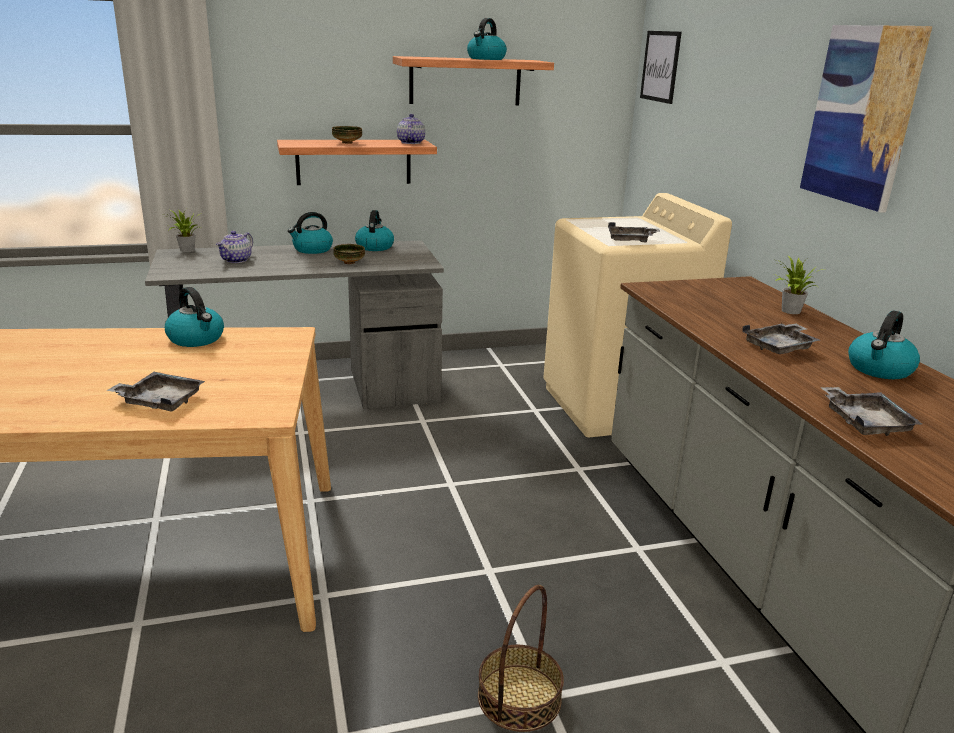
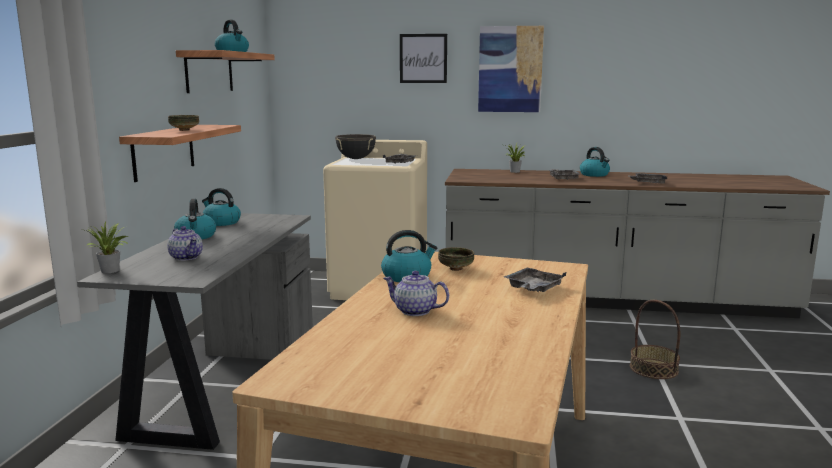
camera: 65 degrees left, 10 degrees down
(349, 262) = (257, 231): bowl -> bowl (455, 269)
(410, 142) = (210, 125): teapot -> teapot (414, 311)
(631, 221) = (355, 159): none -> black cooking pot
(660, 66) = (302, 57): picture -> picture (423, 58)

